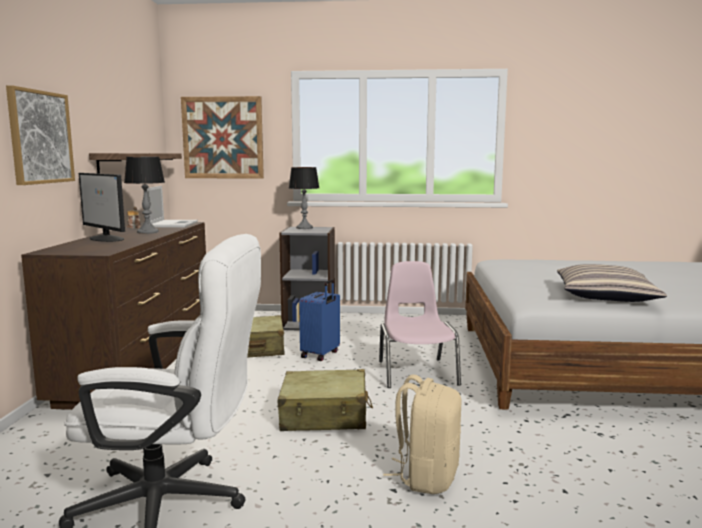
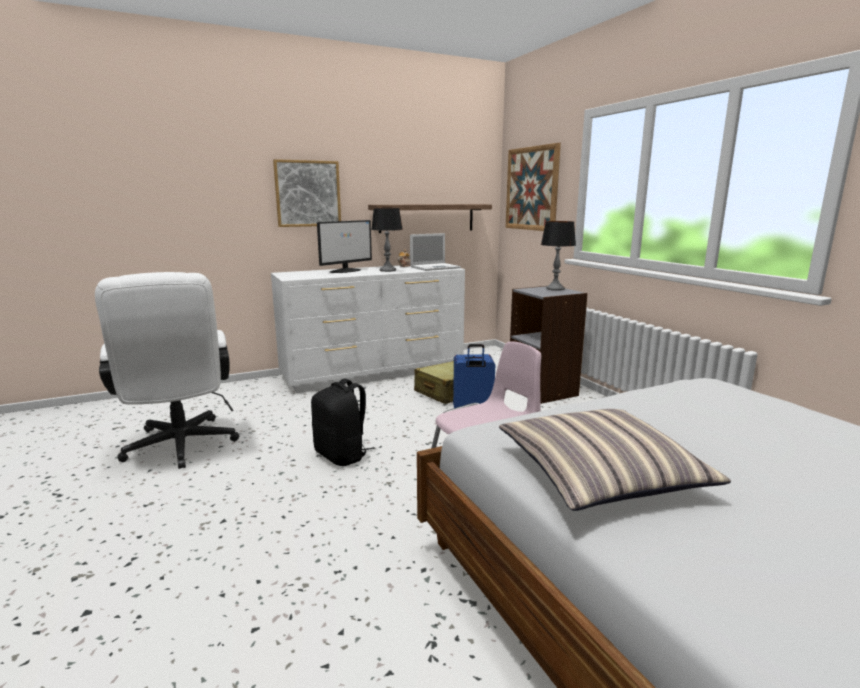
camera: 60 degrees right, 5 degrees up
(106, 238) = (346, 271): monitor -> monitor turned 150 degrees counterclockwise
(141, 364) = (374, 372): brown dresser -> white dresser
(325, 415) = (342, 455): beige suitcase -> black backpack
(426, 476) = (253, 531): beige backpack -> none

